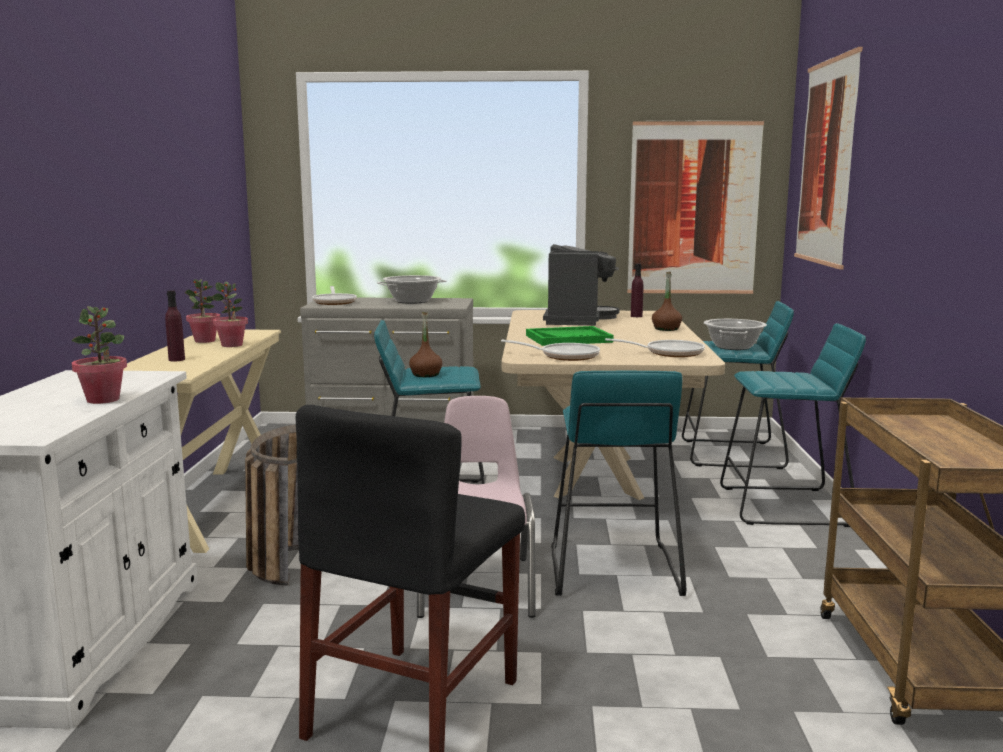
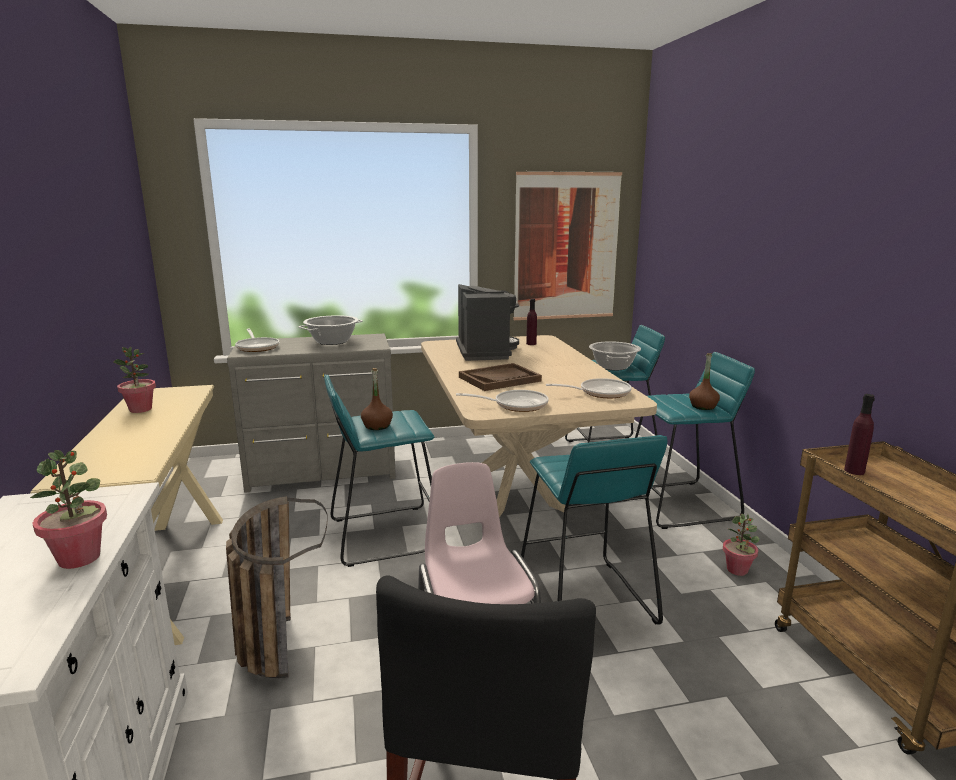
camera: 15 degrees left, 5 degrees up
(176, 359) = (123, 445): purple bottle -> purple bottle (854, 471)
(232, 345) = (174, 414): potted plant -> potted plant (737, 570)
(568, 339) = (499, 379): green tray -> brown tray
(666, 329) = (569, 359): brown bottle -> brown bottle (703, 406)
(826, 162) = (692, 212): picture -> none

